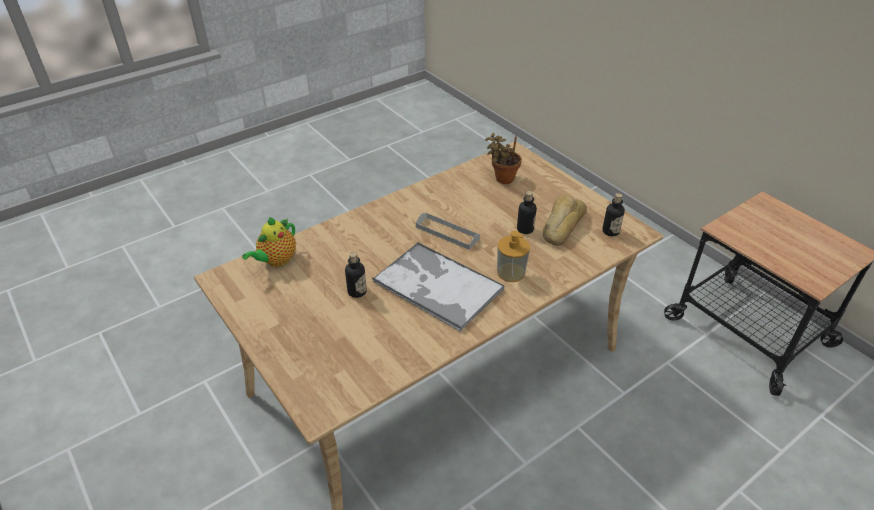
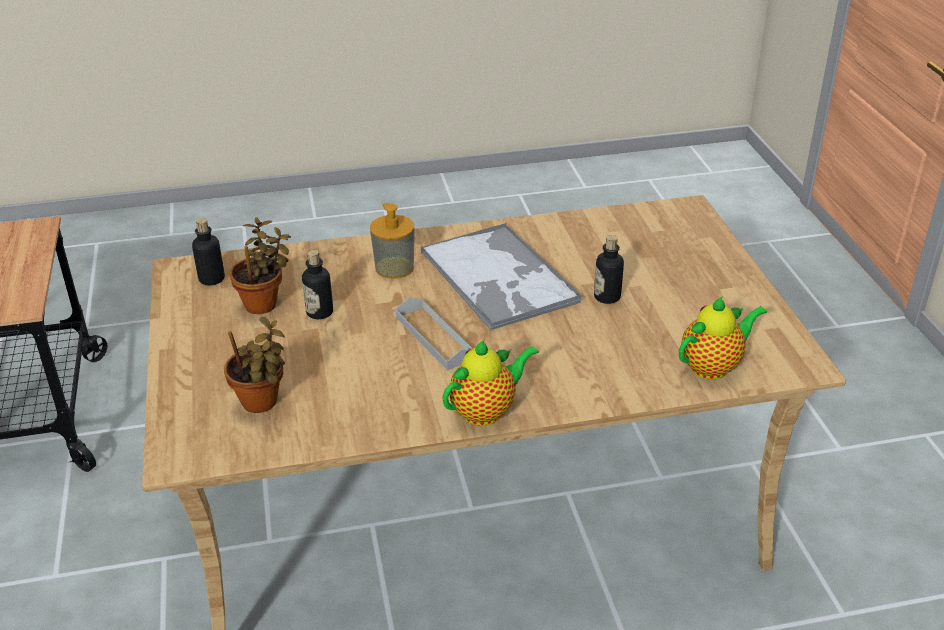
camera: 155 degrees left, 5 degrees down
(392, 203) = (486, 411): none -> teapot
(561, 225) = (264, 303): bread -> potted plant

